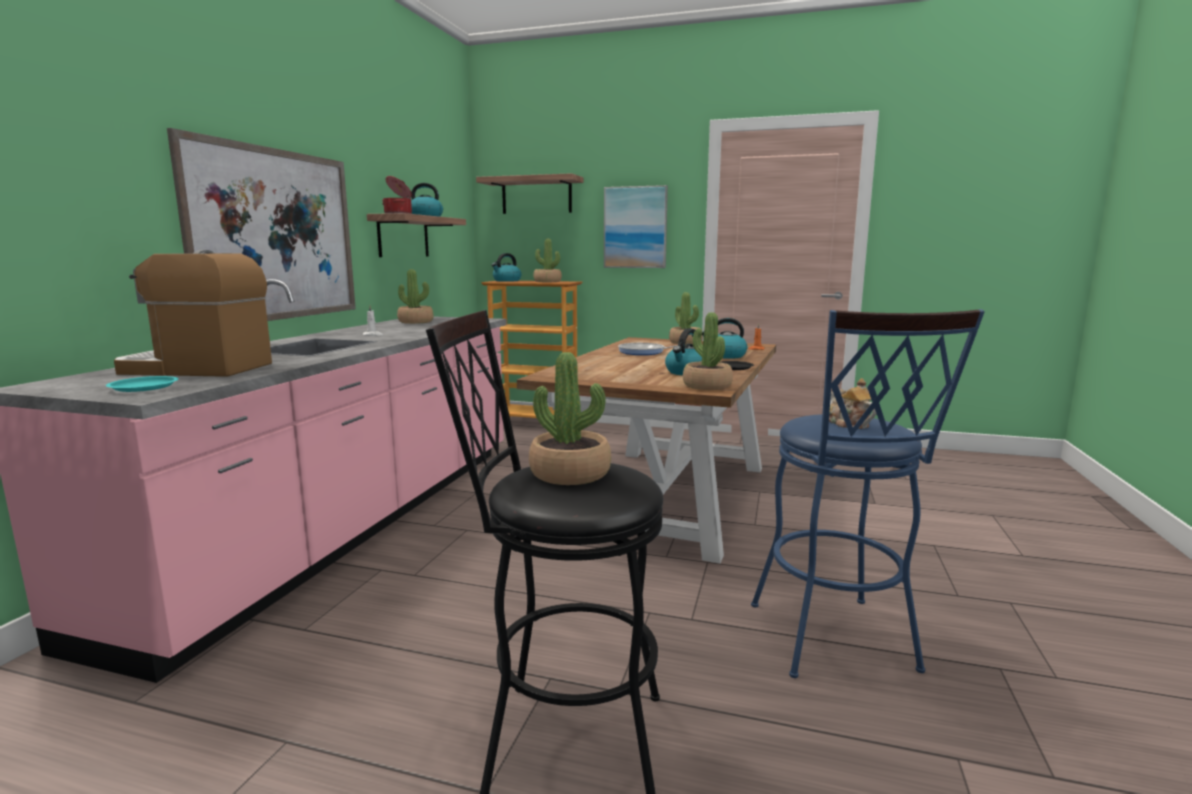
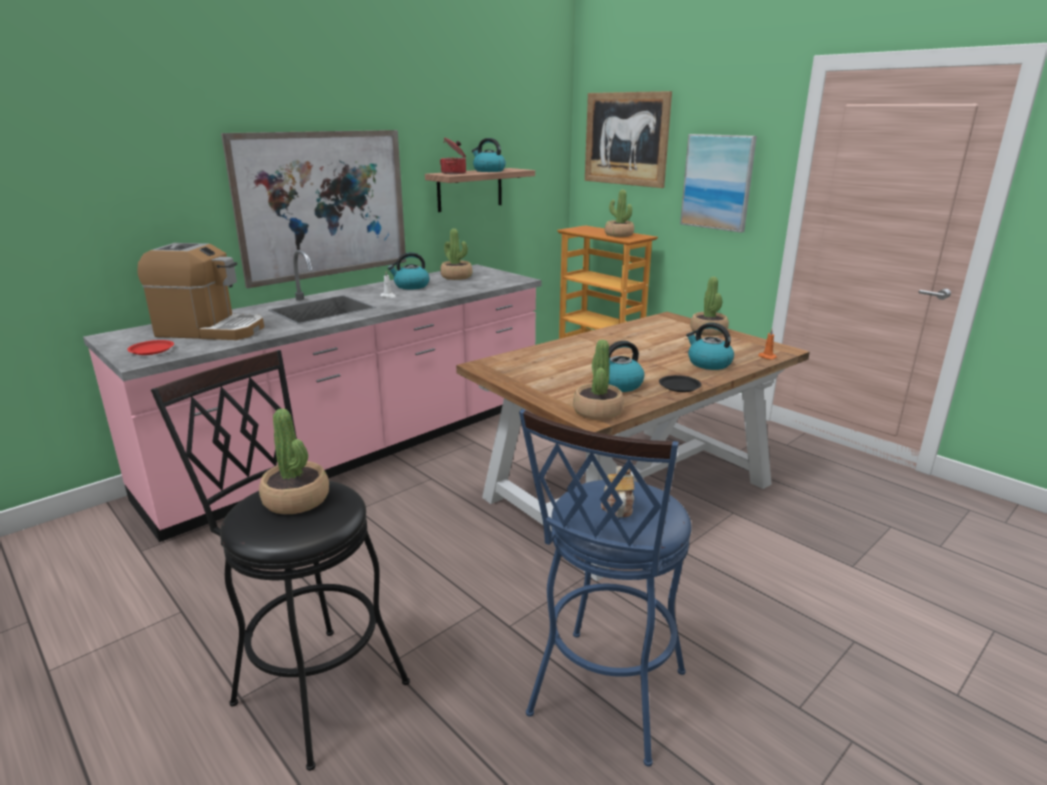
camera: 30 degrees right, 10 degrees up
(143, 387) = (151, 350): turquoise plate -> red plate
(196, 369) = (210, 330): coffee machine -> coffee machine turned 150 degrees clockwise
(506, 281) = (586, 228): kettle -> kettle (411, 286)
(536, 196) = (626, 139): shelf -> picture
(644, 352) = (635, 342): frying pan -> none

